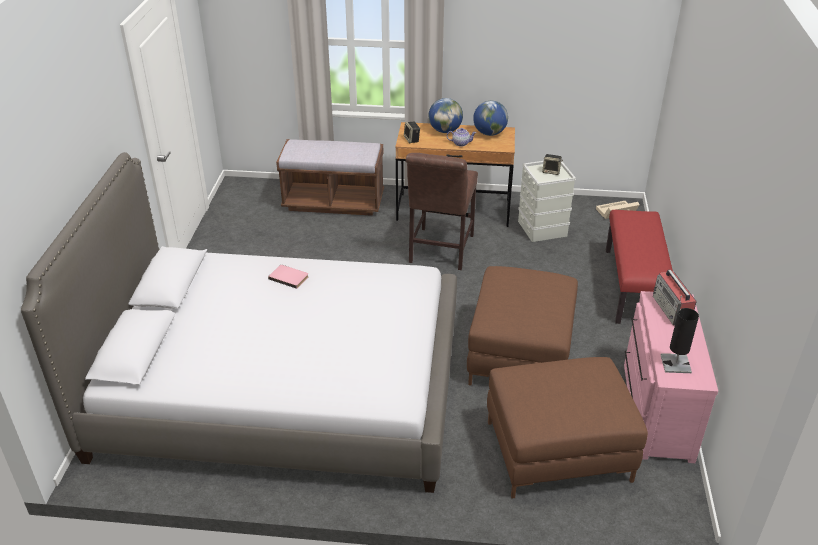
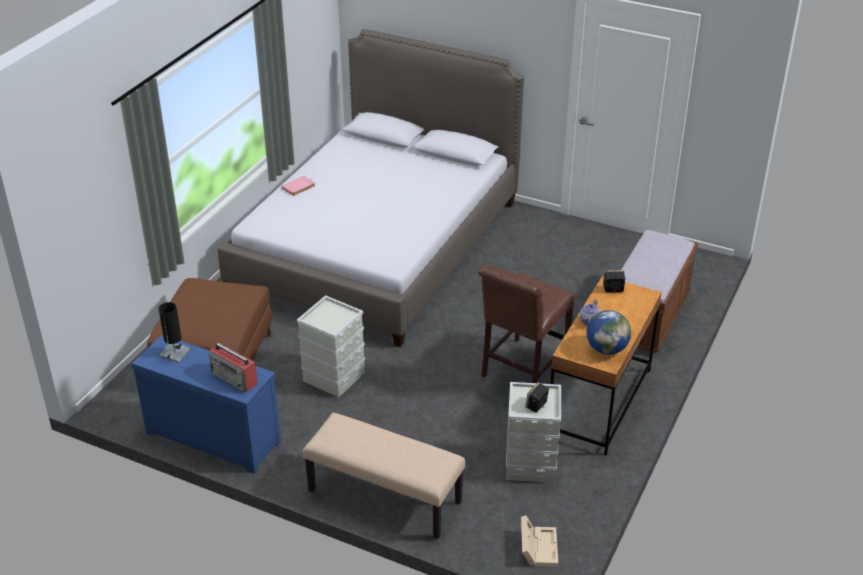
camera: 110 degrees right, 0 degrees up
(289, 277) = (429, 202): pink book -> pink book (299, 187)
(439, 251) = (521, 370): brown chair -> brown chair turned 90 degrees counterclockwise
(445, 131) = (626, 317): globe -> none
(520, 355) = (333, 377): brown ottoman -> grey storage box
(634, 287) = (383, 497): red bench -> beige bench
(655, 409) = (215, 435): pink dresser -> blue dresser
(671, 310) = (235, 378): radio -> radio turned 150 degrees counterclockwise

